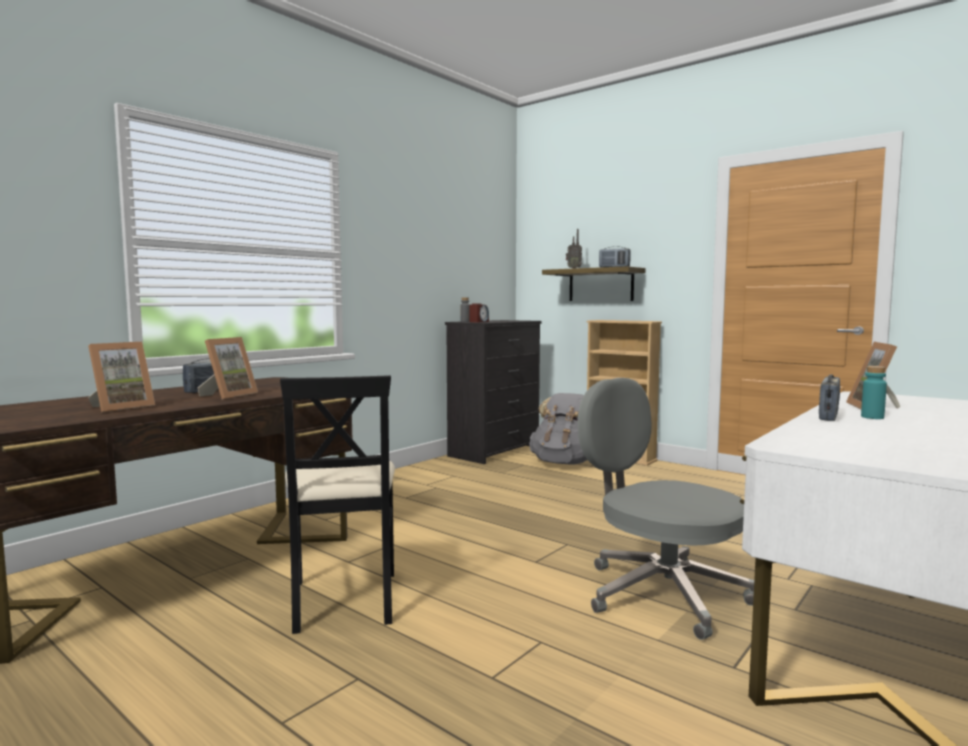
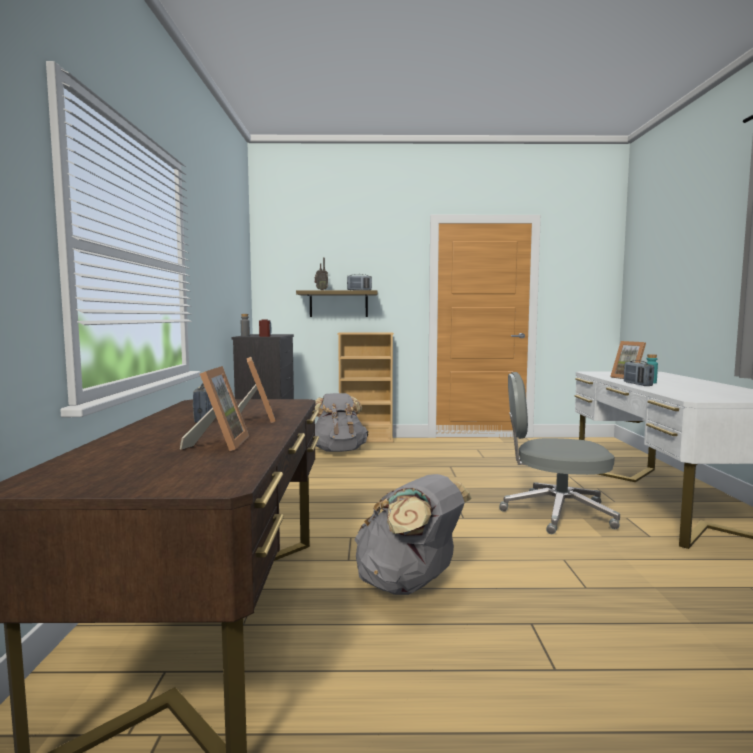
camera: 40 degrees left, 0 degrees up
(343, 600) = (409, 585): black chair -> grey backpack

